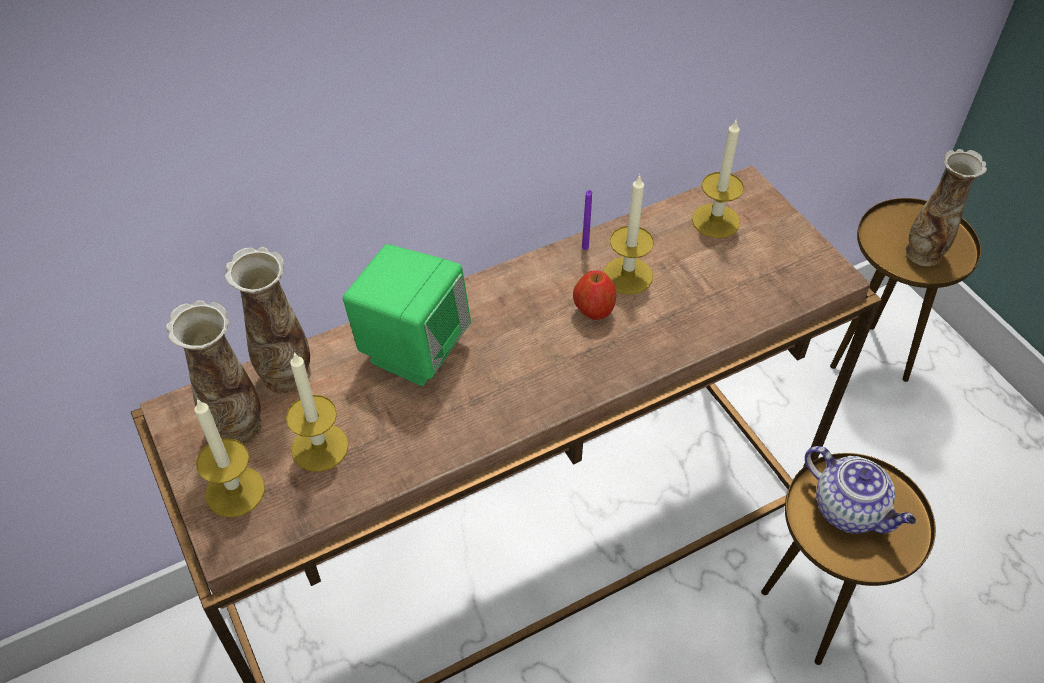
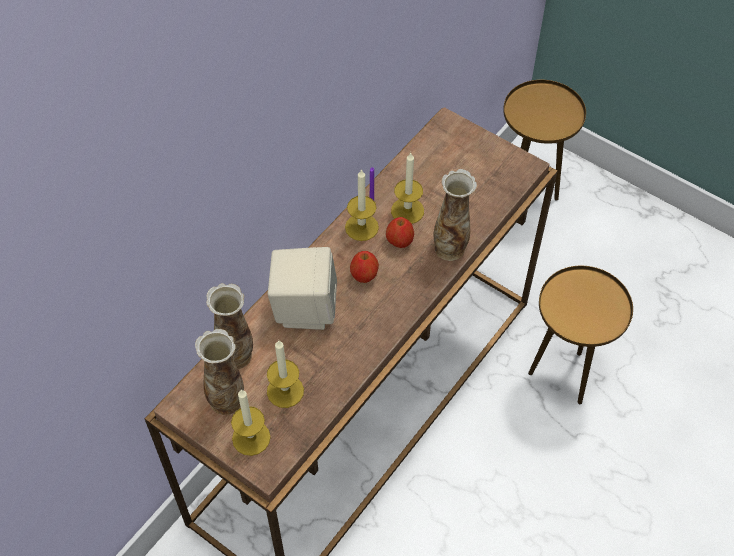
camera: 25 degrees left, 5 degrees up
(413, 349) = (304, 308): green speaker -> beige speaker
(519, 337) = (364, 276): none -> apple
(715, 221) = (441, 154): candle -> candle (361, 227)
(850, 510) = (578, 303): teapot -> none
(924, 253) = (551, 117): vase -> vase (450, 248)

